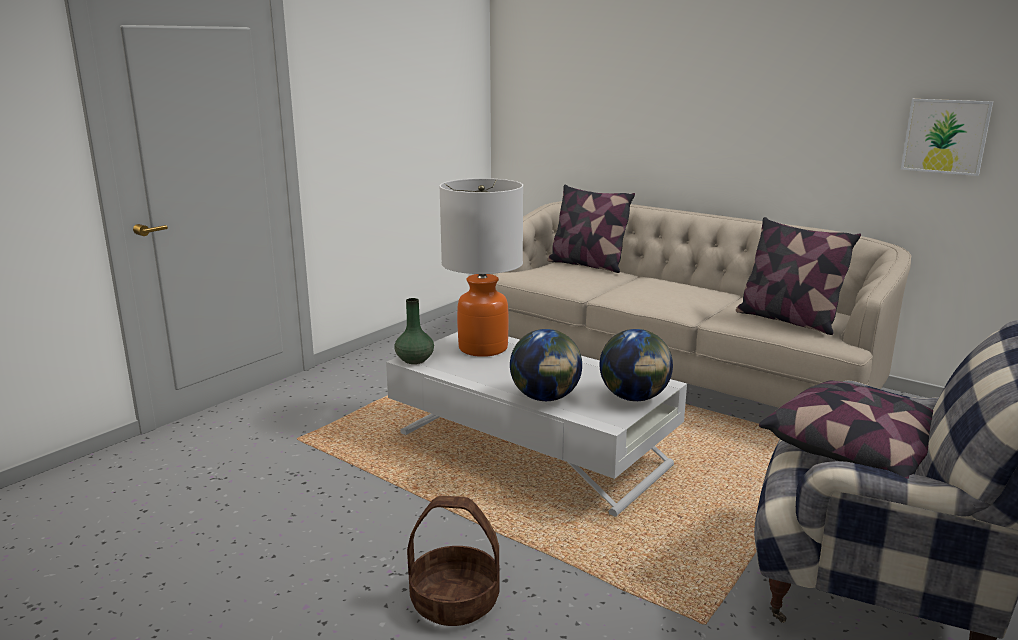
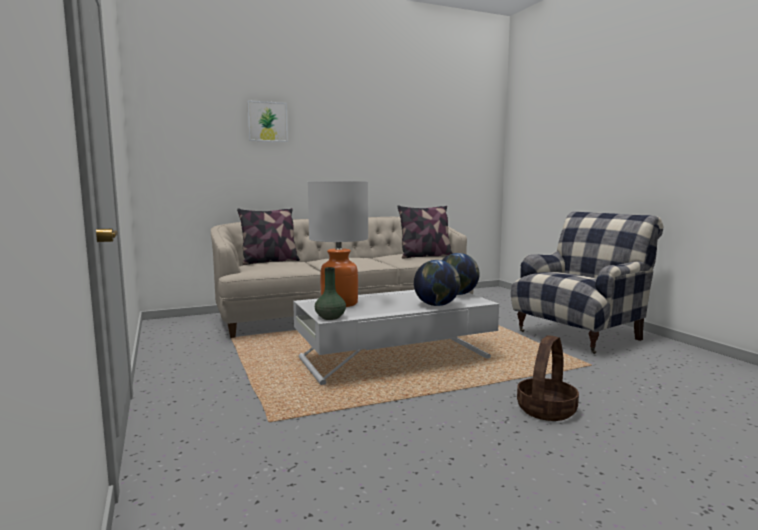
camera: 60 degrees left, 10 degrees down
(859, 452) = (571, 274): pillow -> none
(945, 136) = (431, 165): picture -> picture (267, 121)

